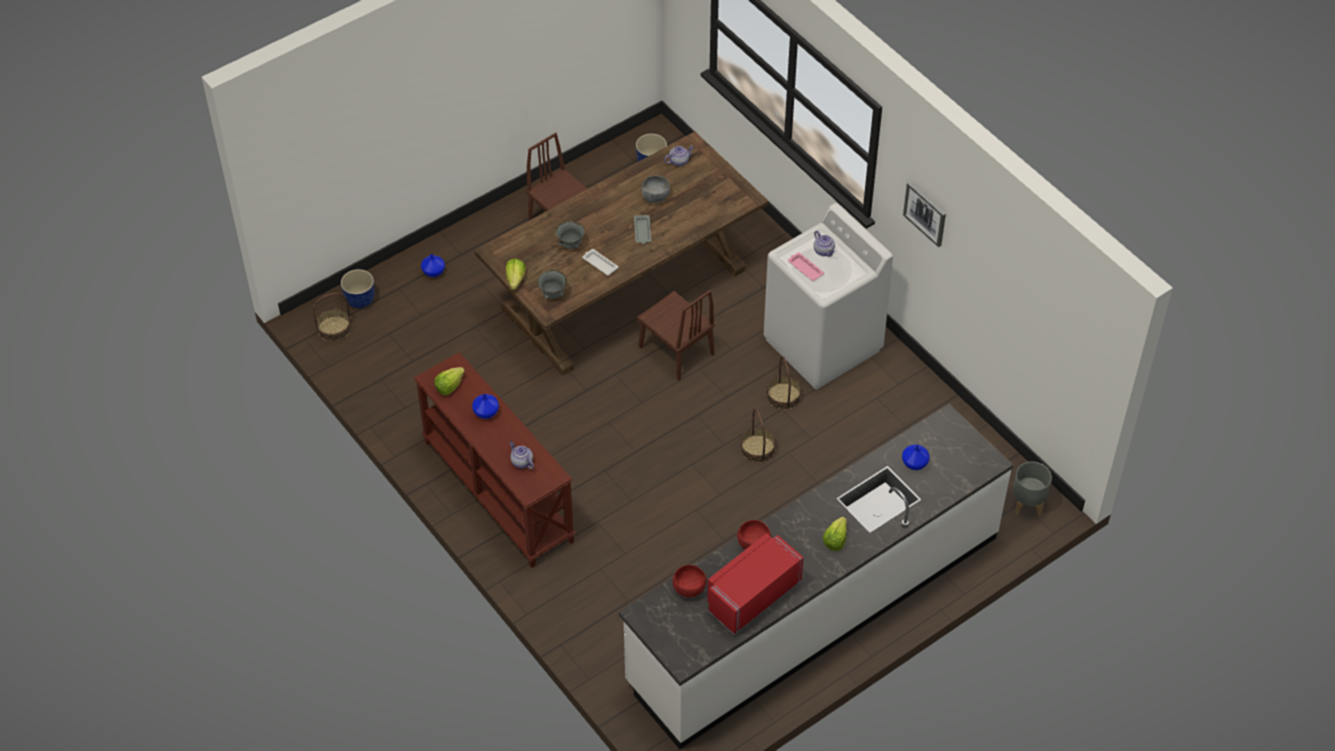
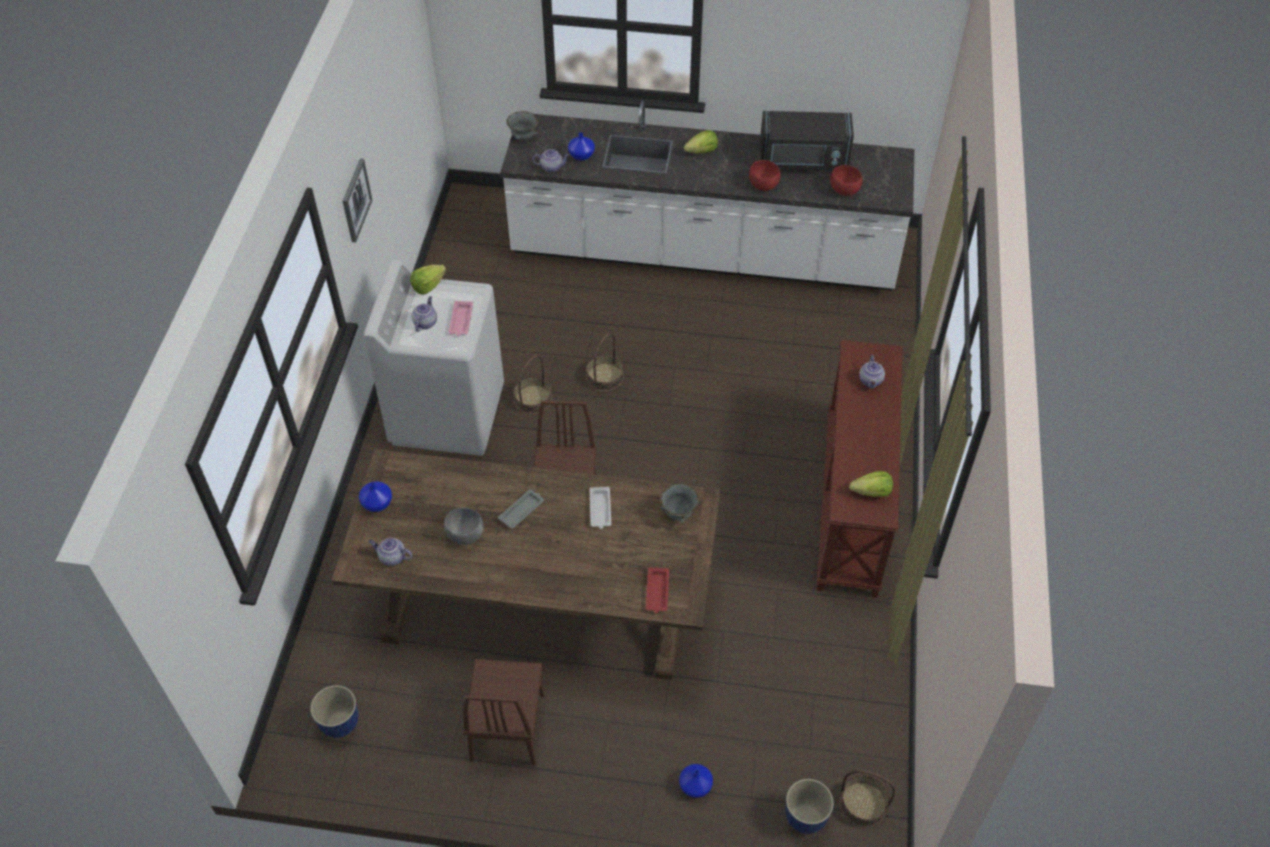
camera: 135 degrees left, 0 degrees up
(486, 412) = (860, 444): blue vase -> blue vase (377, 504)
(515, 280) = (697, 558): lettuce -> lettuce (428, 286)
(517, 247) = (657, 592): none -> red tray
(570, 245) = (603, 552): grey bowl -> grey bowl (523, 138)
(751, 595) = (803, 160): red microwave -> black microwave
(920, 436) = (552, 167): none -> teapot
(1027, 504) = (477, 208): grey planter -> none

